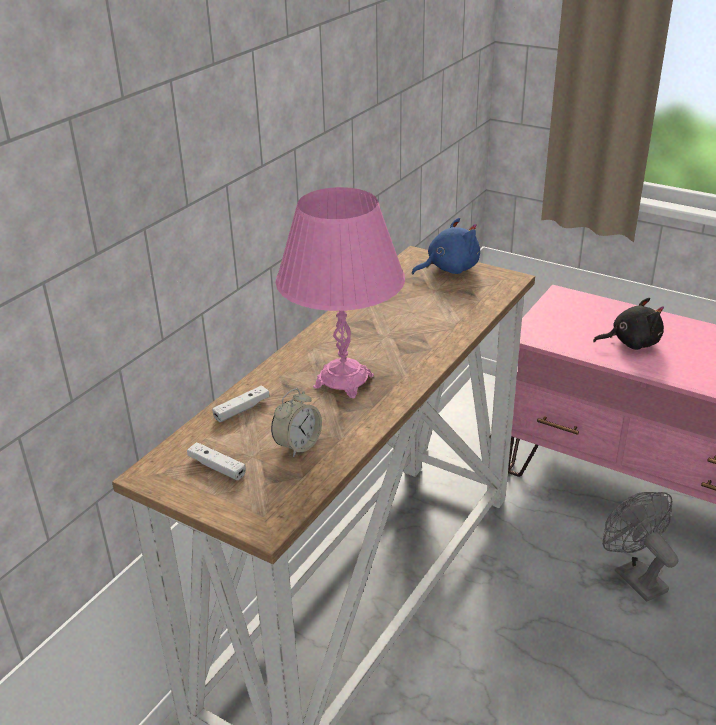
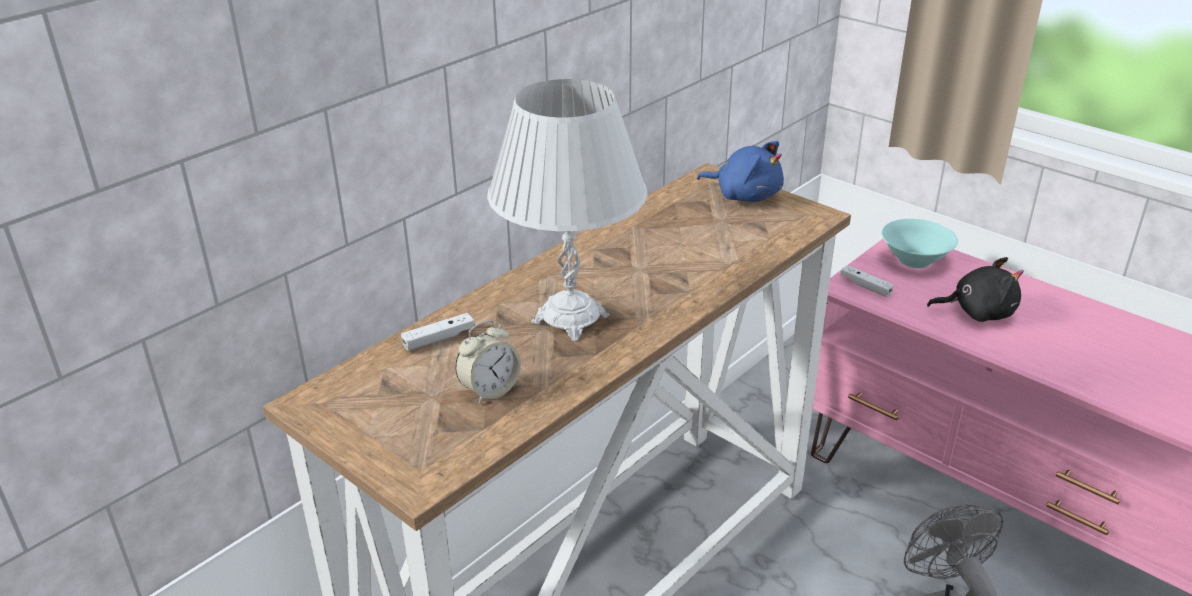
camera: 10 degrees right, 0 degrees up
(217, 467) = (386, 404): white game controller -> white game controller (865, 286)
(344, 381) = (571, 319): pink table lamp -> white table lamp
(449, 269) = (745, 195): blue plush toy -> blue plush toy turned 45 degrees clockwise
(573, 307) = (915, 259): none -> turquoise bowl

